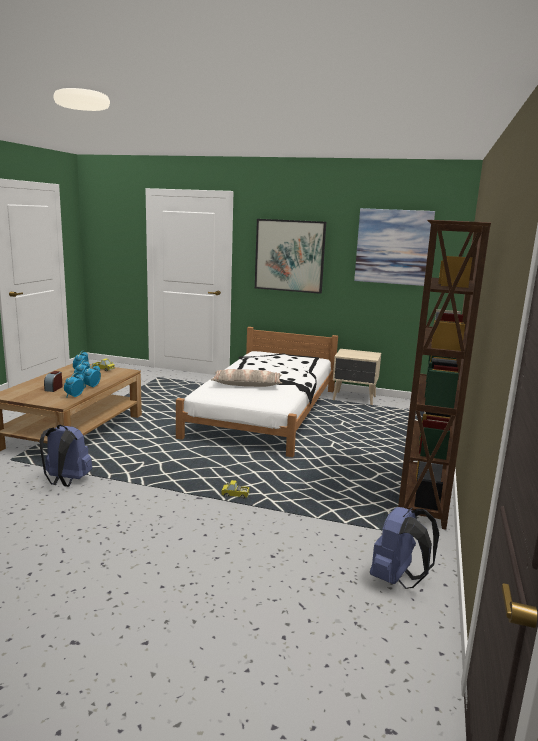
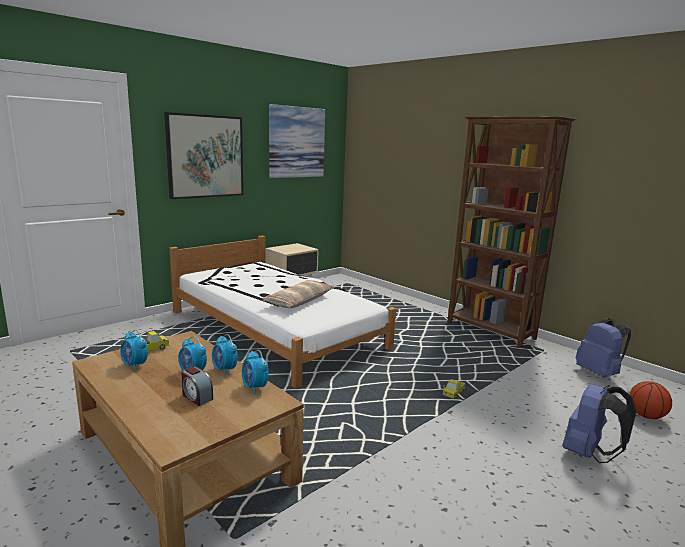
camera: 60 degrees left, 0 degrees up
(66, 481) = (357, 492): blue backpack -> blue backpack (589, 454)
(308, 614) = (646, 416): none -> basketball

